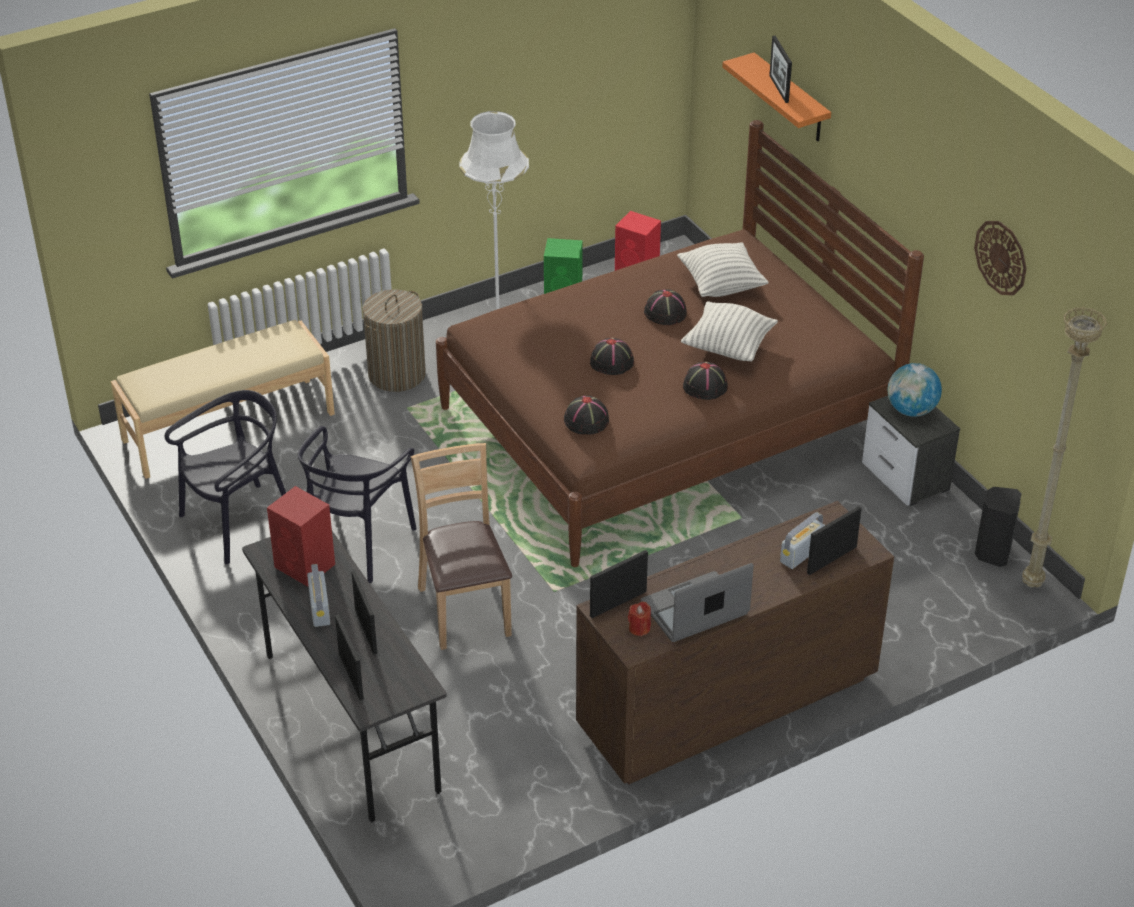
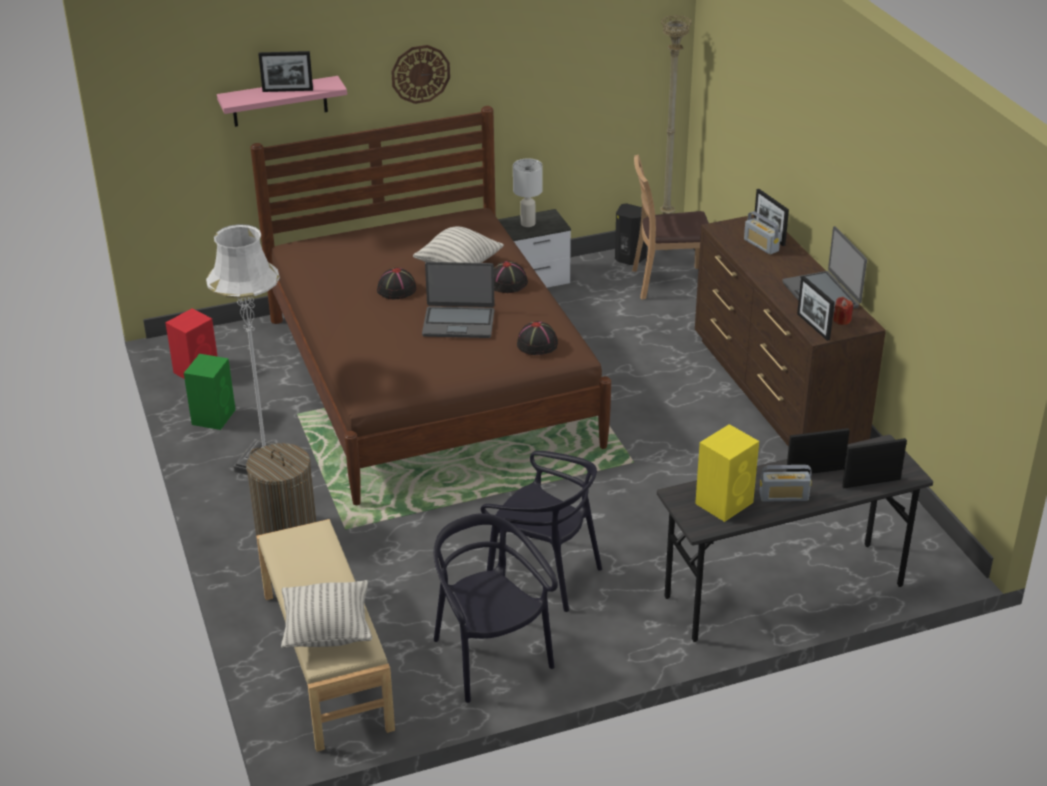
camera: 80 degrees left, 5 degrees down
(306, 566) = (725, 502): red speaker -> yellow speaker
(465, 610) = (648, 514): brown chair -> brown chair (668, 282)
(612, 362) = (458, 323): black hat -> laptop
(721, 286) = (367, 259): pillow -> pillow (327, 631)
(790, 99) = (279, 101): orange shelf -> pink shelf
(911, 410) = (528, 224): globe -> white table lamp
(1001, 257) = (559, 52): wall clock -> wall clock (420, 74)

